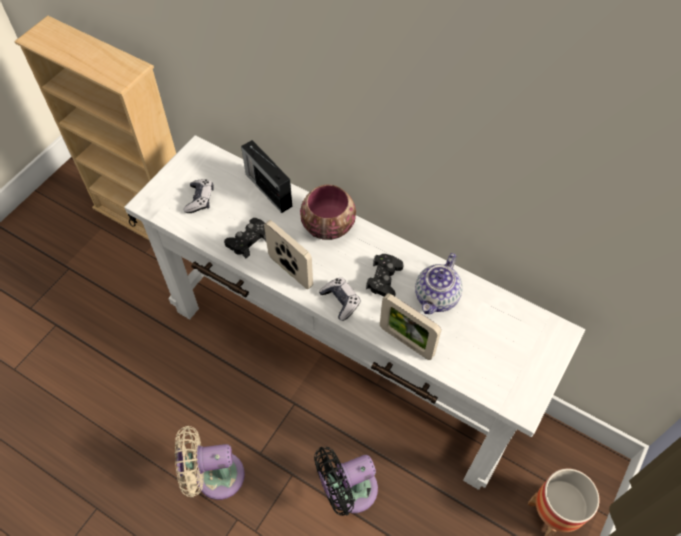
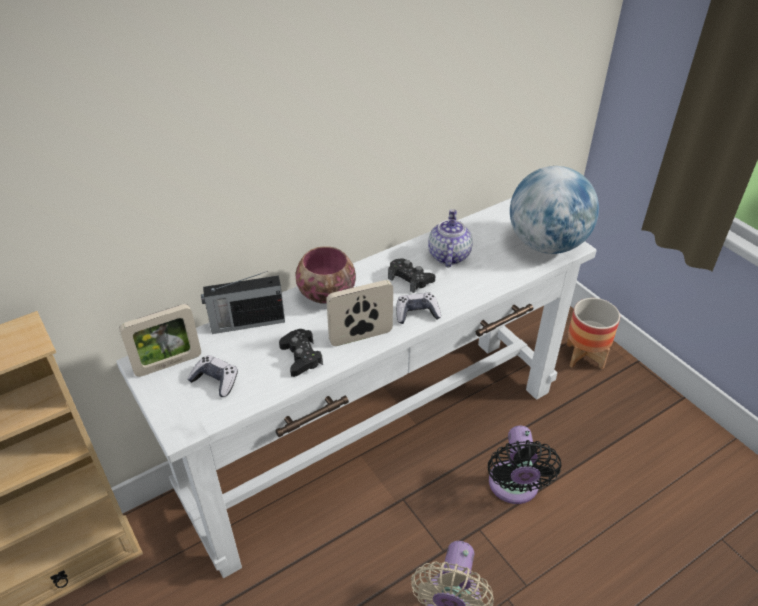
camera: 65 degrees left, 15 degrees down
(406, 341) = (482, 287): picture frame -> picture frame (168, 364)
(437, 297) = (448, 255): teapot -> teapot turned 135 degrees counterclockwise
(509, 380) = (546, 244): none -> globe

